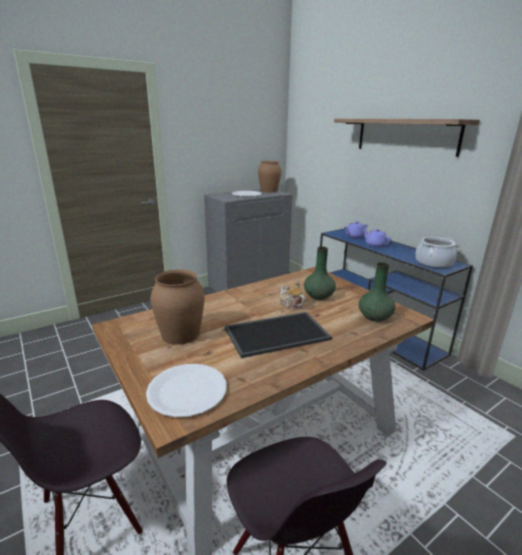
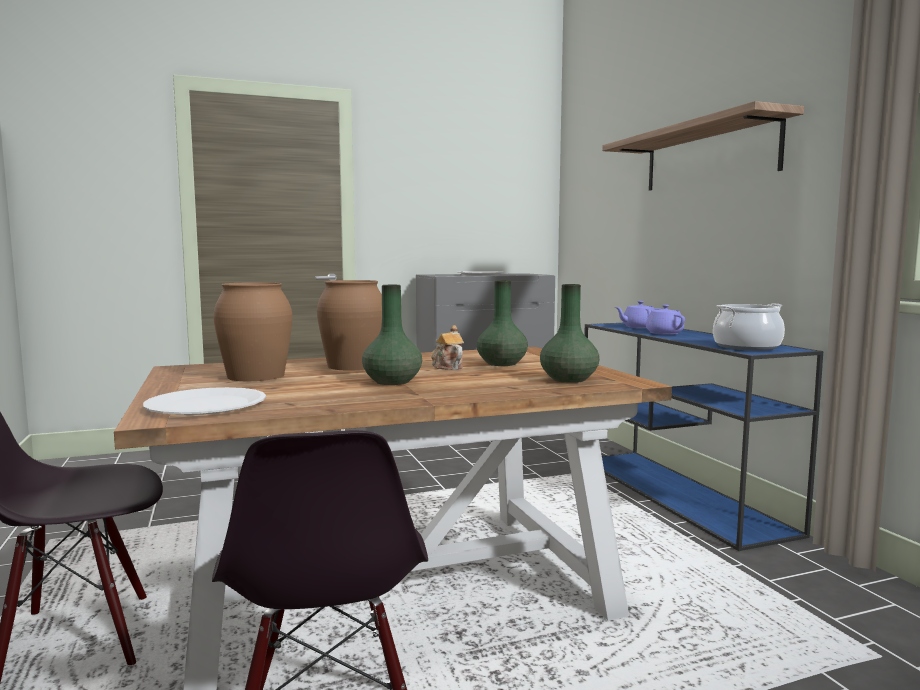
camera: 15 degrees right, 15 degrees down
(269, 191) = (522, 273): brown vase -> brown vase (353, 366)
(277, 333) = (393, 381): tray -> green vase

